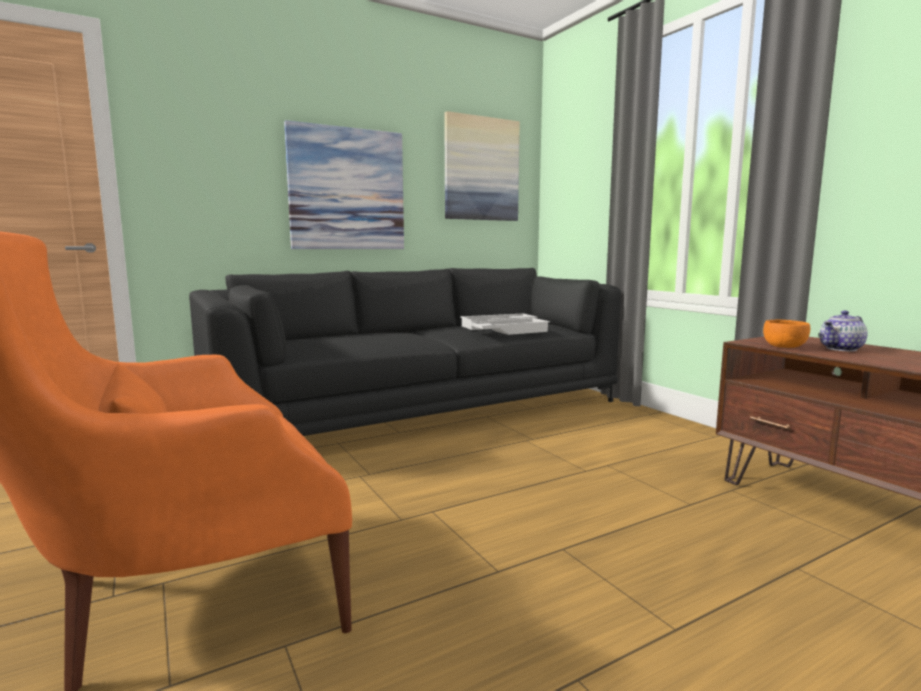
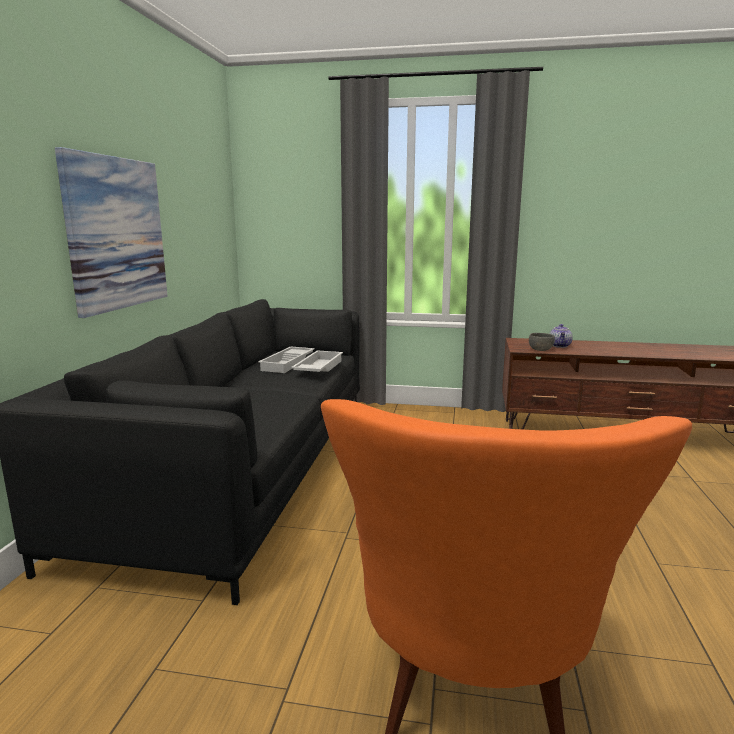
camera: 50 degrees left, 5 degrees up
(481, 169) = (203, 200): picture -> none
(784, 346) = (540, 349): orange bowl -> grey bowl

